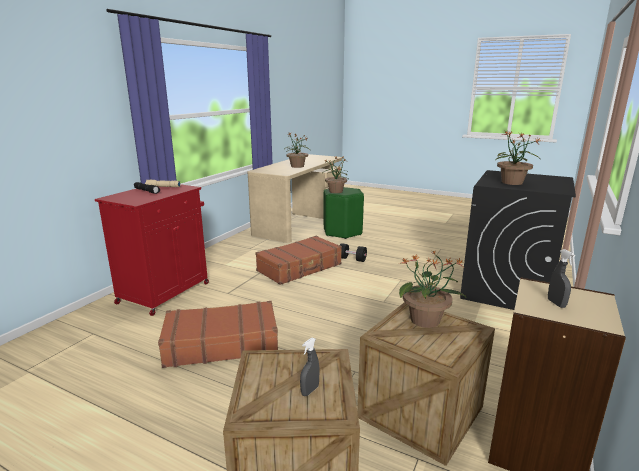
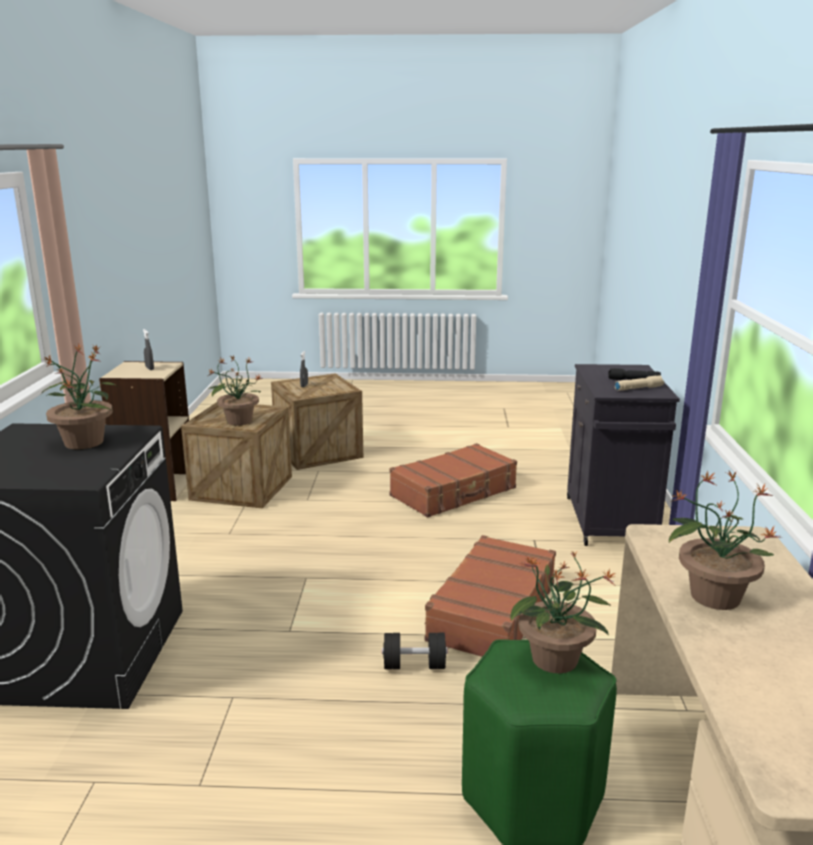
camera: 155 degrees right, 0 degrees up
(165, 292) = (610, 522): red cabinet -> black cabinet

